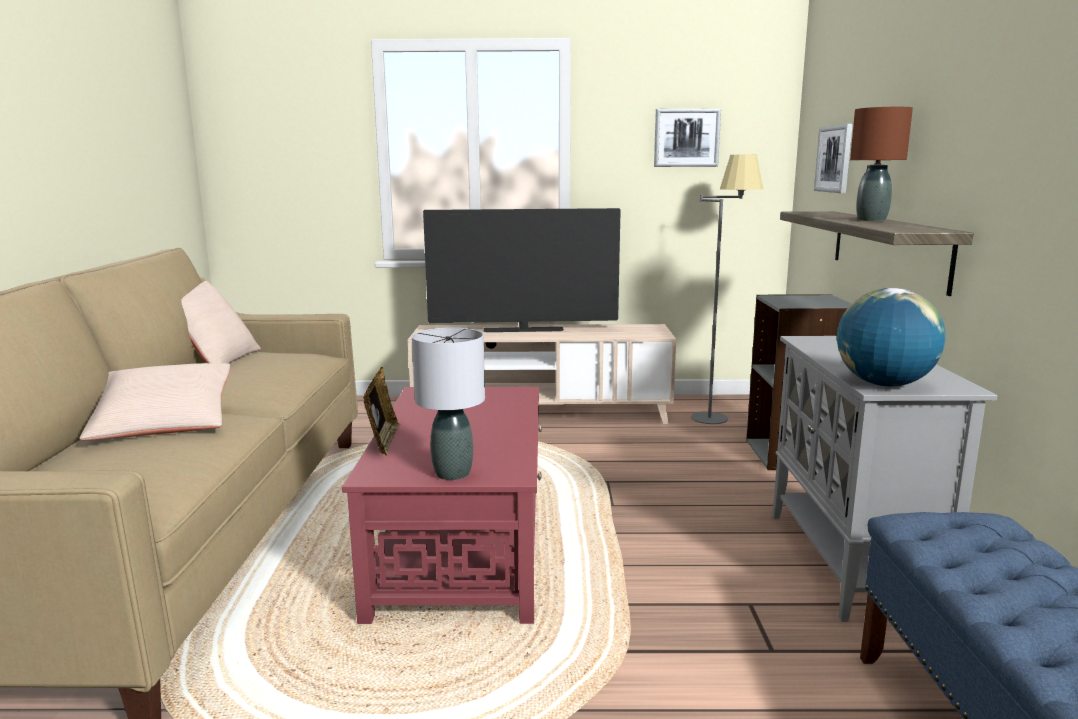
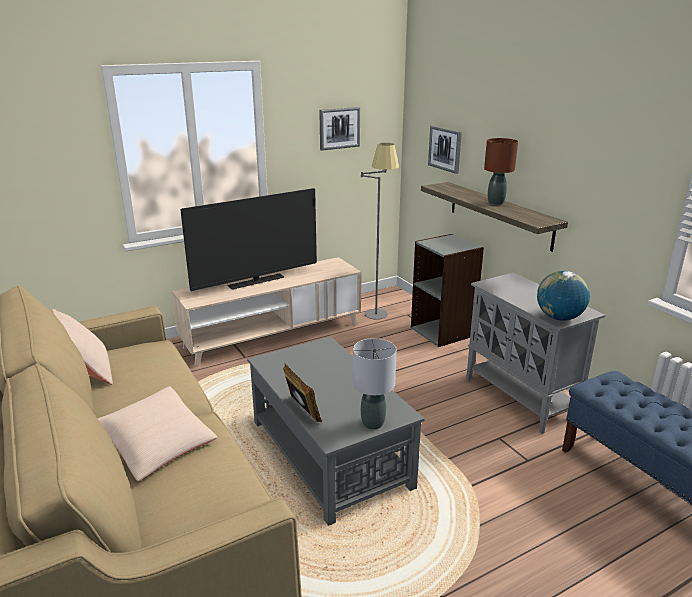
camera: 30 degrees left, 10 degrees up
(463, 545) = (329, 452): red coffee table -> grey coffee table

